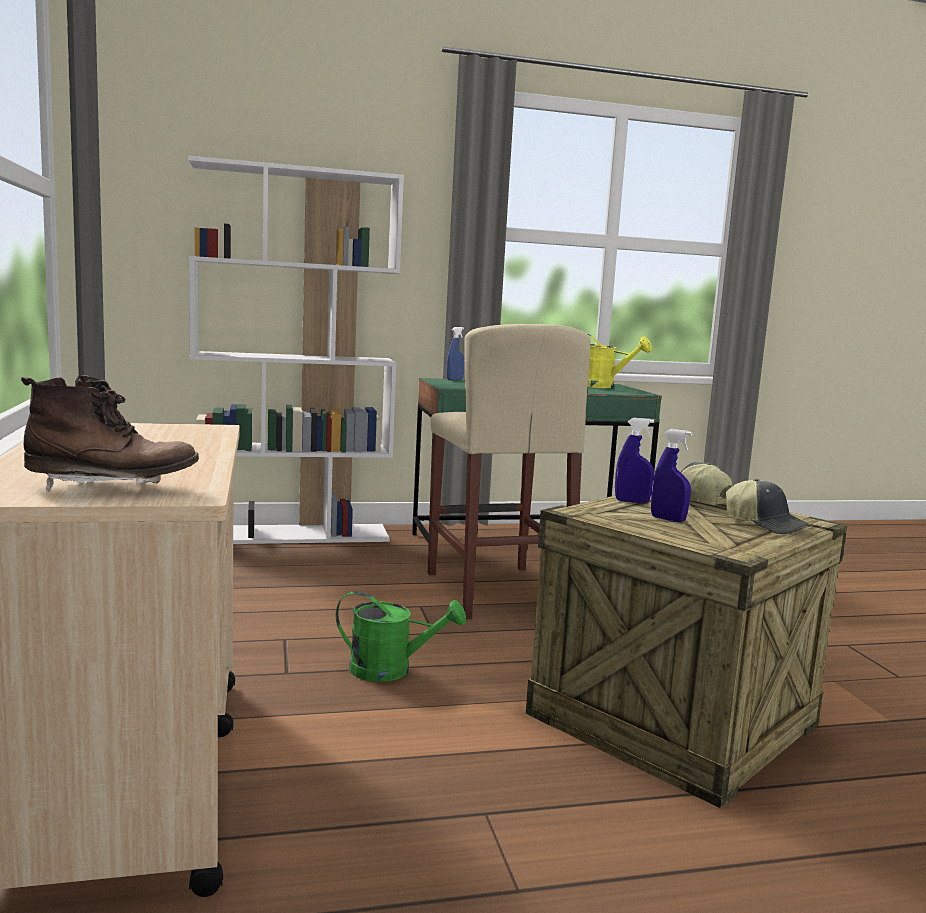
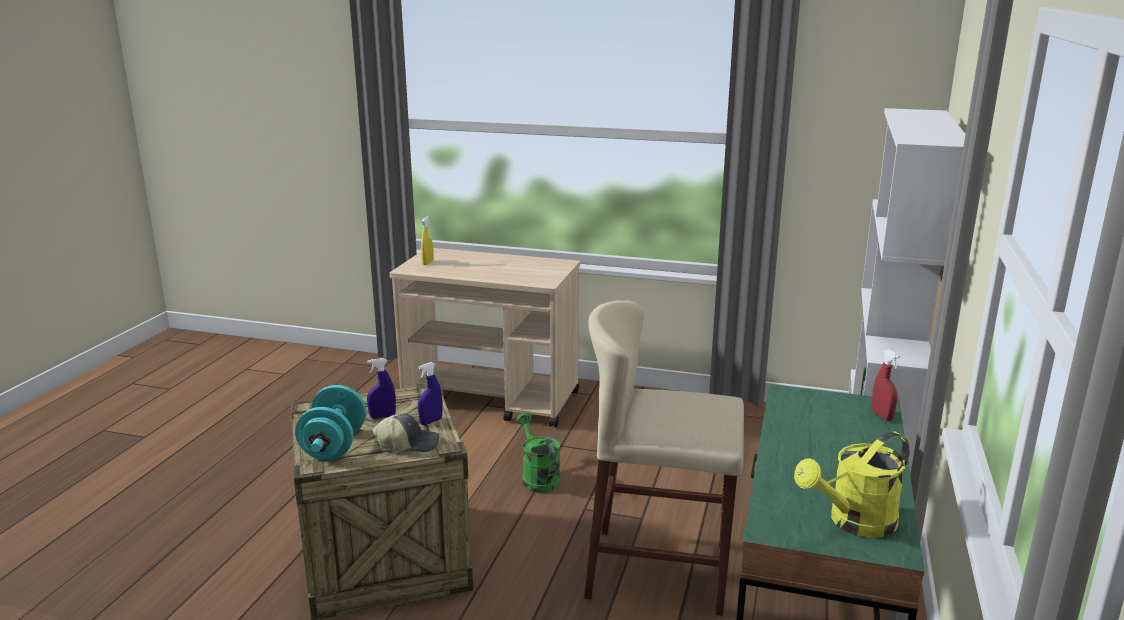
camera: 120 degrees right, 10 degrees up
(112, 488) = (427, 262): brown boot -> yellow spray bottle
(391, 670) = (538, 477): green watering can -> green watering can turned 120 degrees clockwise
(454, 380) = (882, 416): blue spray bottle -> red spray bottle
(766, 525) = (334, 446): cap -> turquoise dumbbell

